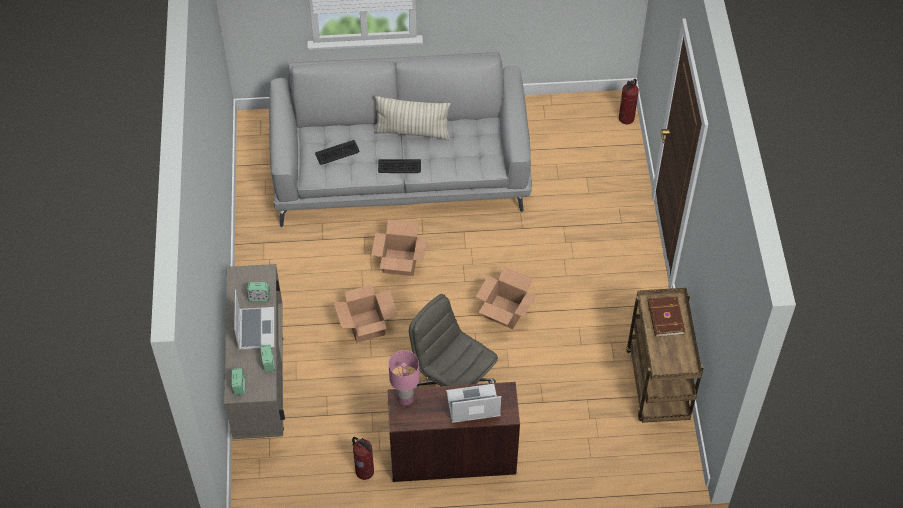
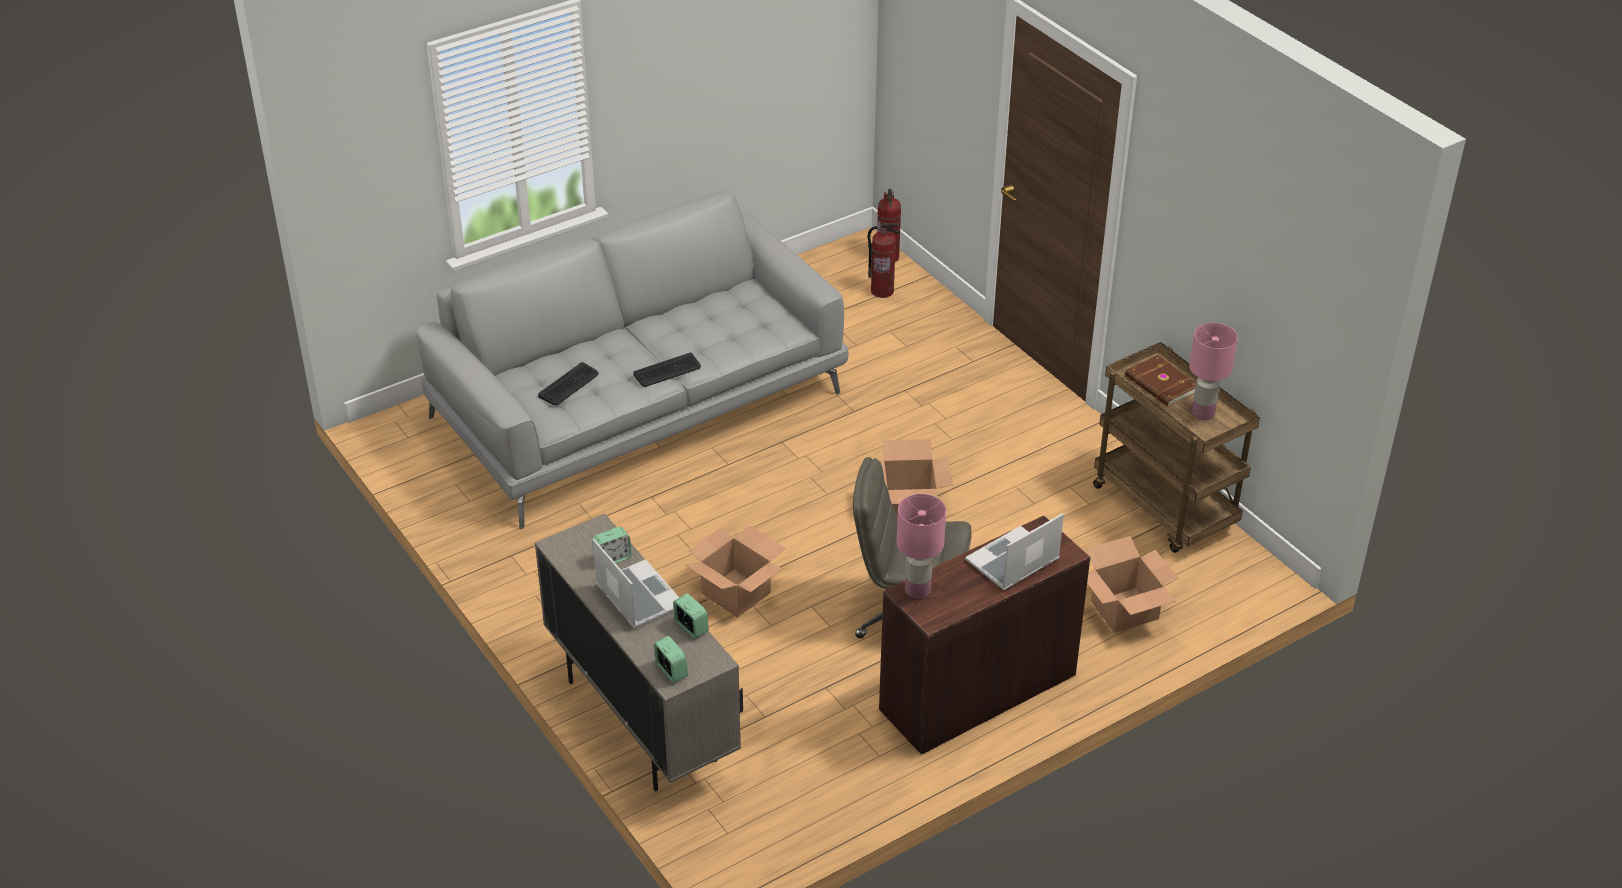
camera: 30 degrees left, 15 degrees down
(365, 471) = (873, 759): fire extinguisher -> fire extinguisher (882, 291)
(400, 262) = (724, 505): cardboard box -> cardboard box (1125, 610)
(412, 132) = (653, 329): pillow -> none
(674, 351) = (1203, 413): none -> pink table lamp

